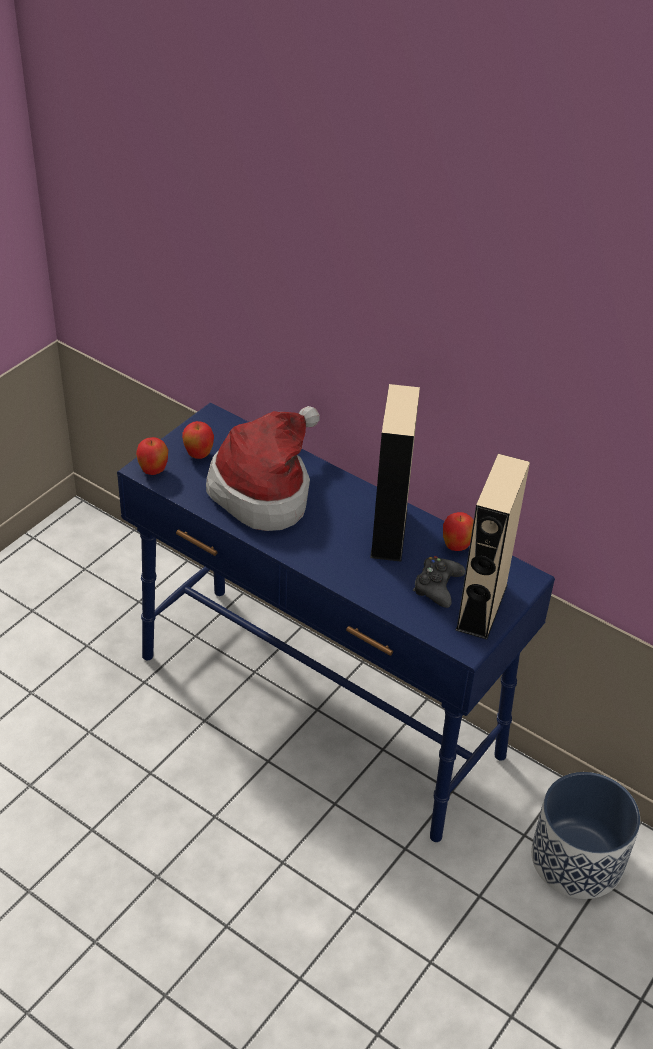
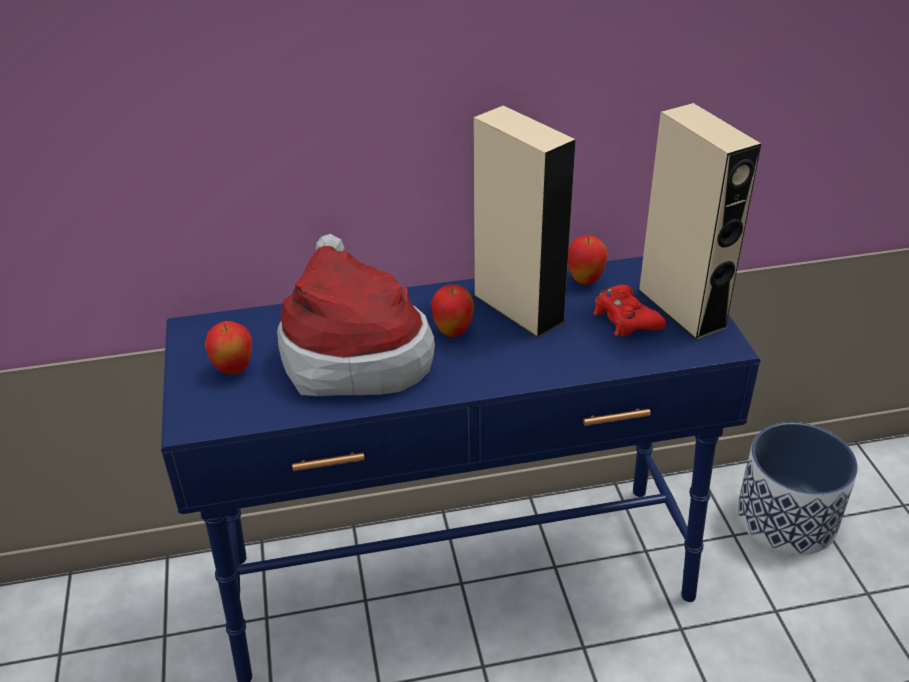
camera: 45 degrees left, 5 degrees down
(153, 471) = (207, 418): apple -> apple (453, 332)
(437, 586) = (625, 319): black game controller -> red game controller

